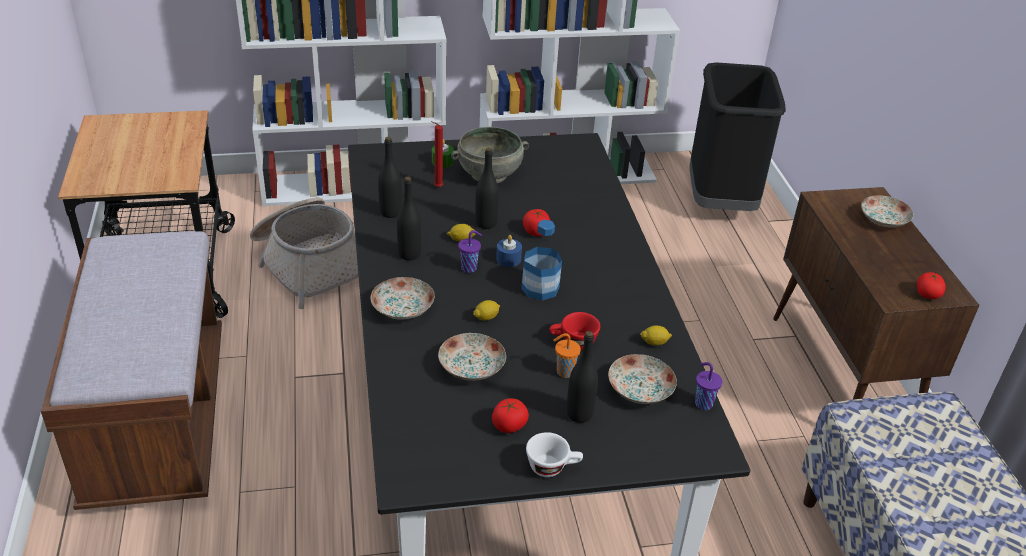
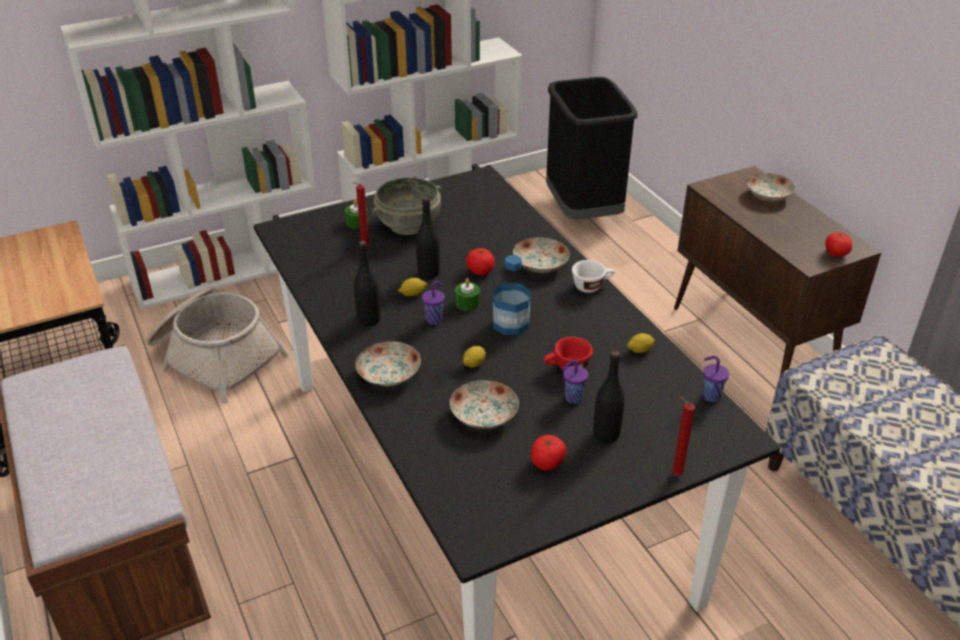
camera: 15 degrees left, 0 degrees up
(390, 212) = (330, 282): black bottle -> none
(508, 259) = (467, 303): blue candle -> green candle
(553, 467) = (607, 491): white cup -> white cup (592, 286)
(564, 372) = (572, 398): orange cup -> purple cup
(627, 468) = (674, 474): none -> red candle
(639, 390) = (648, 398): plate -> plate (539, 264)

